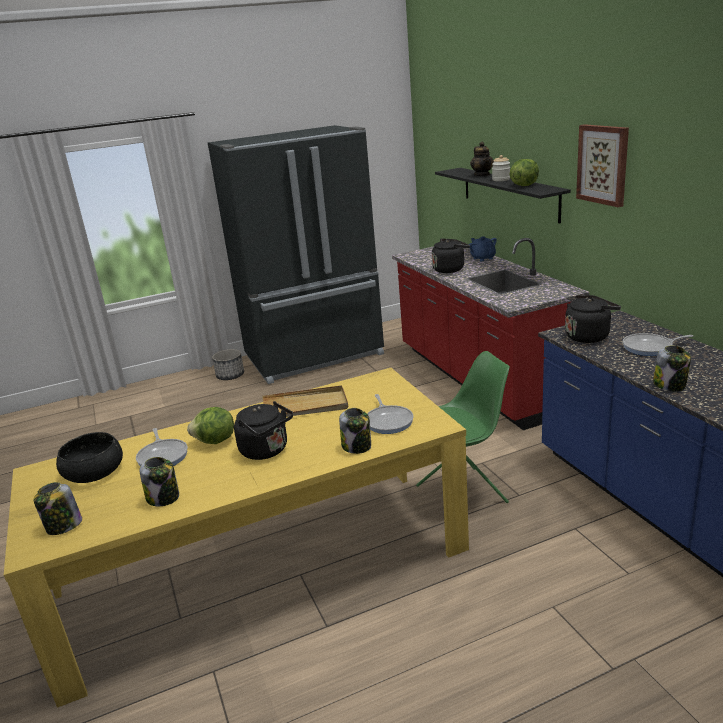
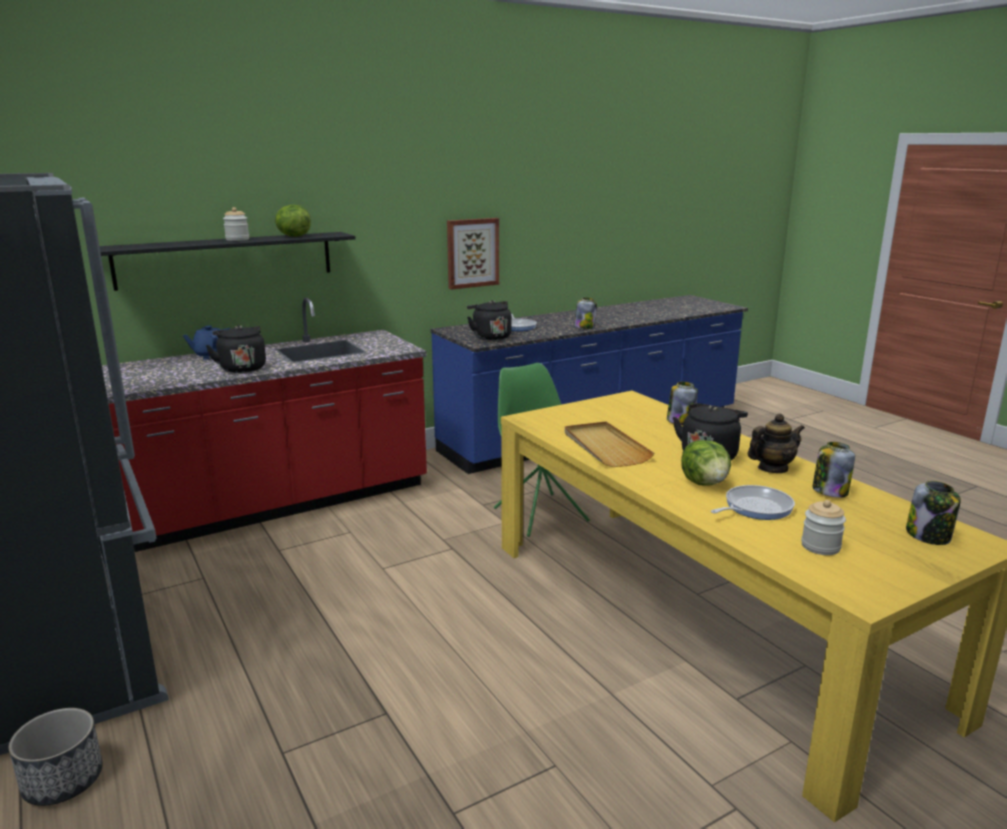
camera: 100 degrees left, 5 degrees down
(94, 471) = (820, 546): black bowl -> jar
(388, 421) = (627, 413): frying pan -> none
(482, 175) = (185, 242): teapot -> teapot (772, 469)
(603, 164) = (383, 198): picture -> picture (472, 253)

